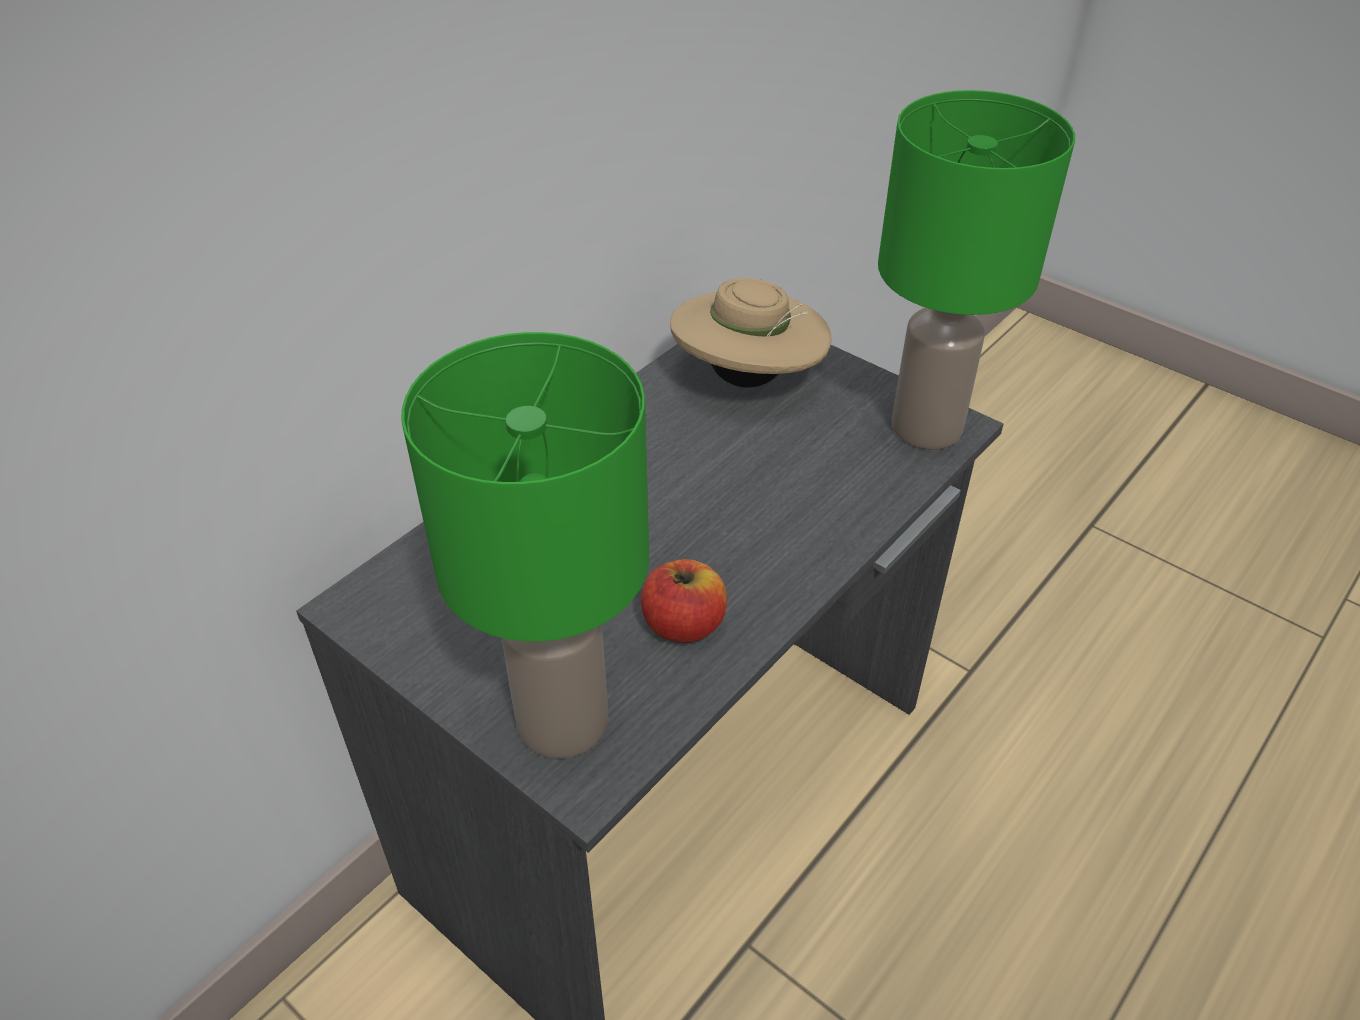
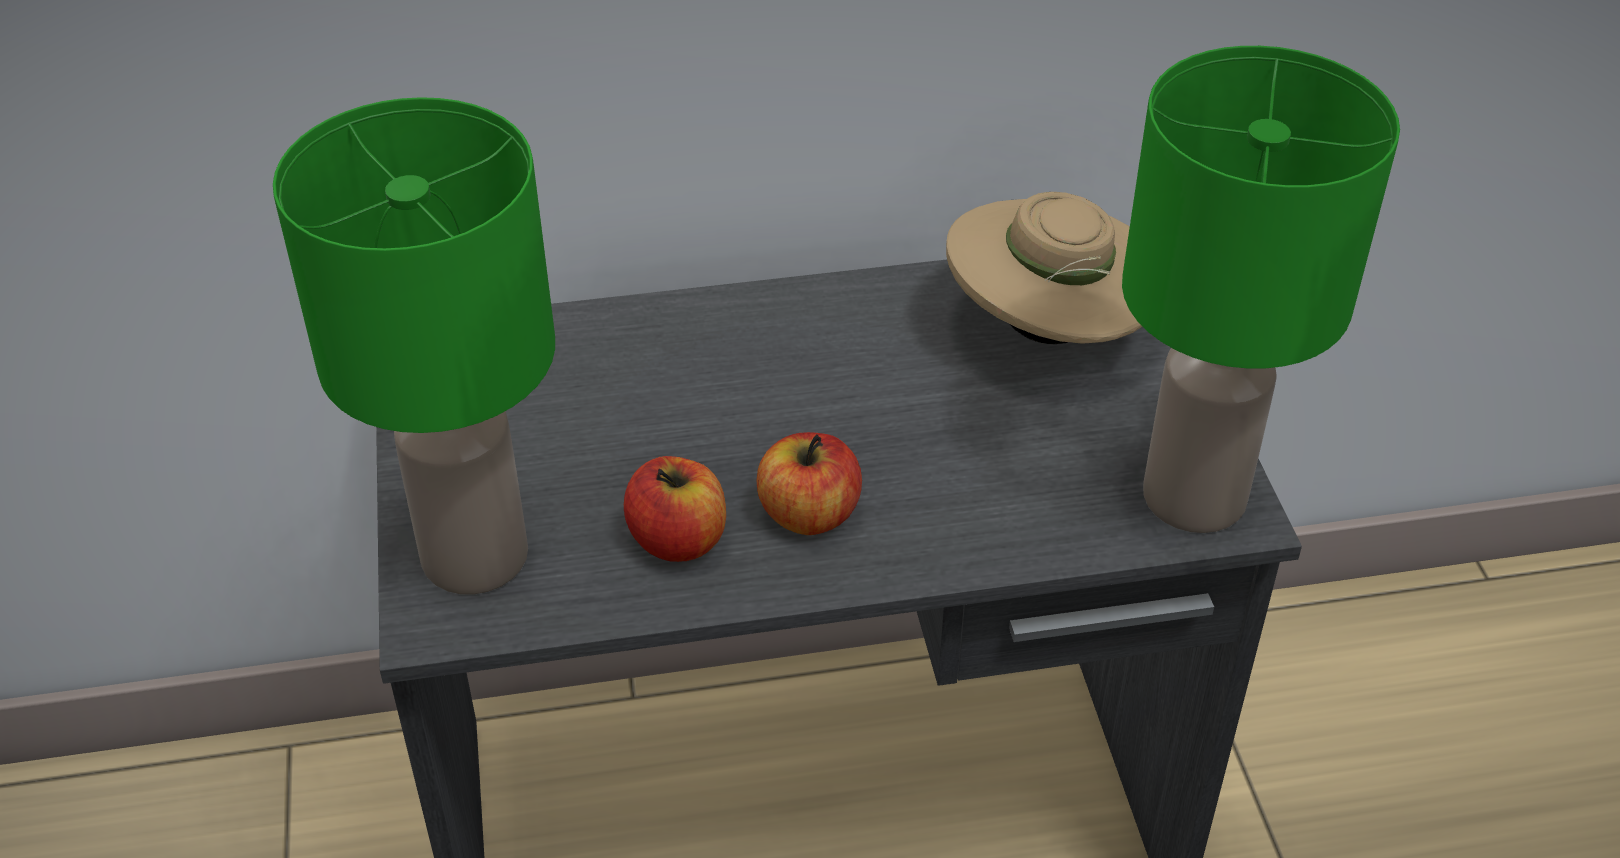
camera: 40 degrees right, 0 degrees up
(742, 560) = (809, 514): none -> apple

